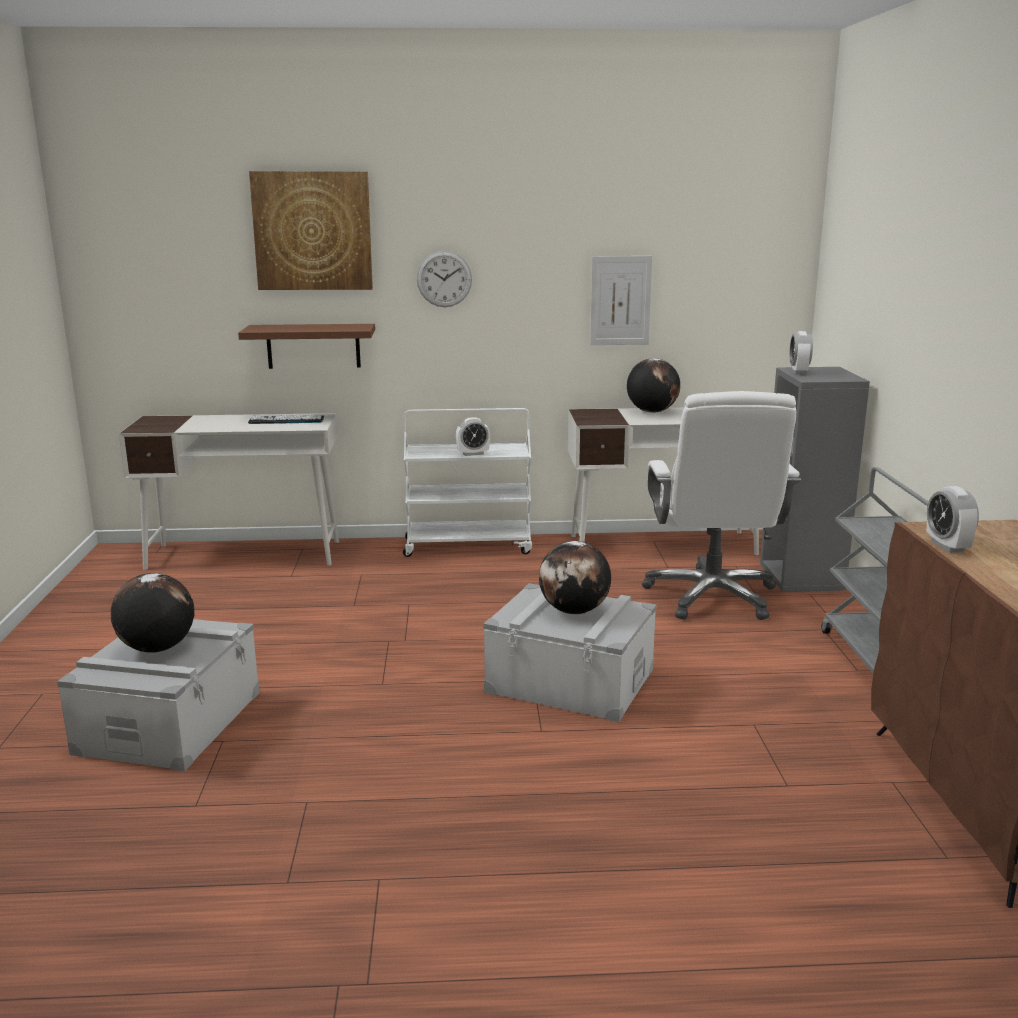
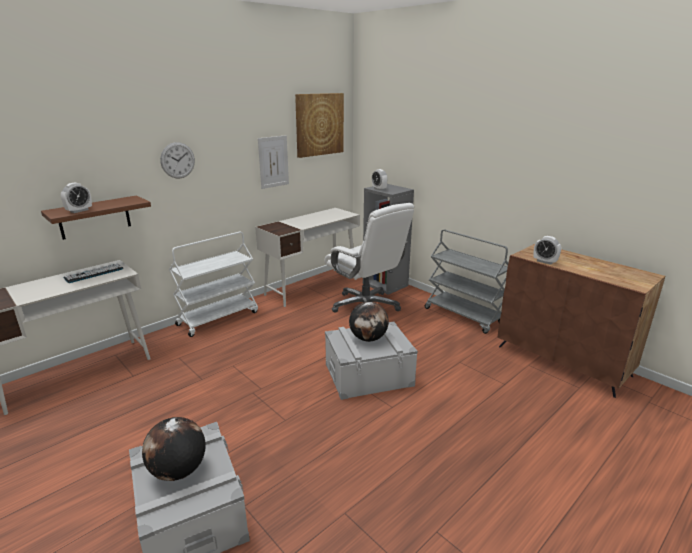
camera: 40 degrees left, 5 degrees up
(312, 231) = (82, 136): picture -> picture (319, 124)
(473, 454) = (219, 264): alarm clock -> alarm clock (79, 211)
(652, 412) = (298, 220): globe -> none

